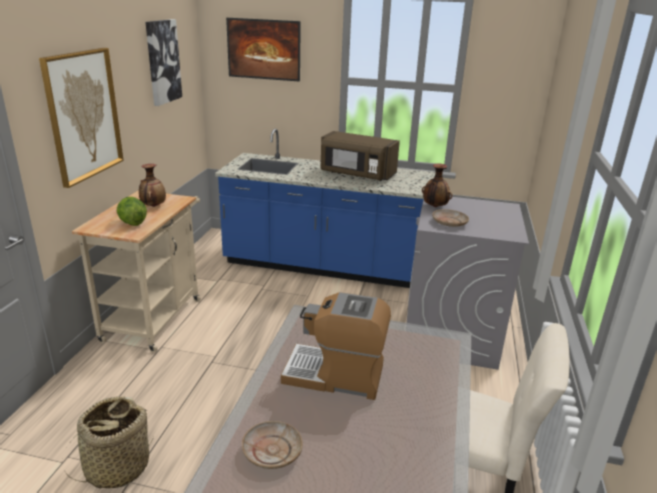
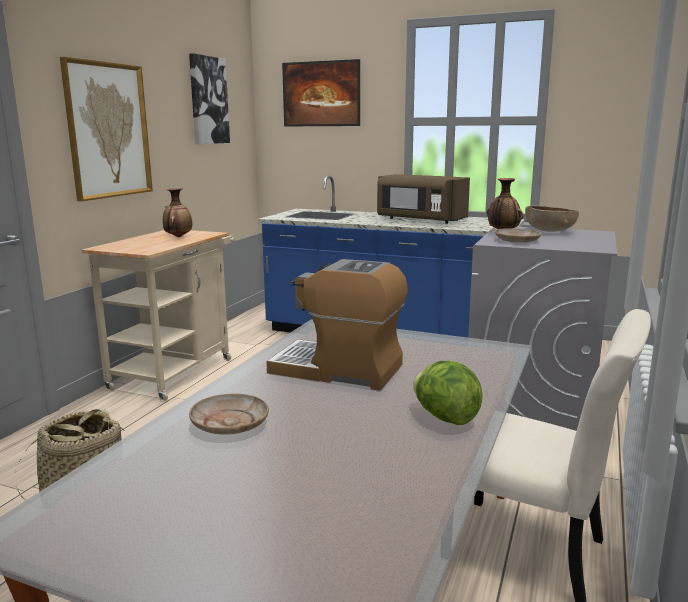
camera: 10 degrees right, 10 degrees down
(132, 223) = (148, 246): lettuce -> lettuce (445, 417)
(470, 205) = (549, 232): none -> brown bowl

